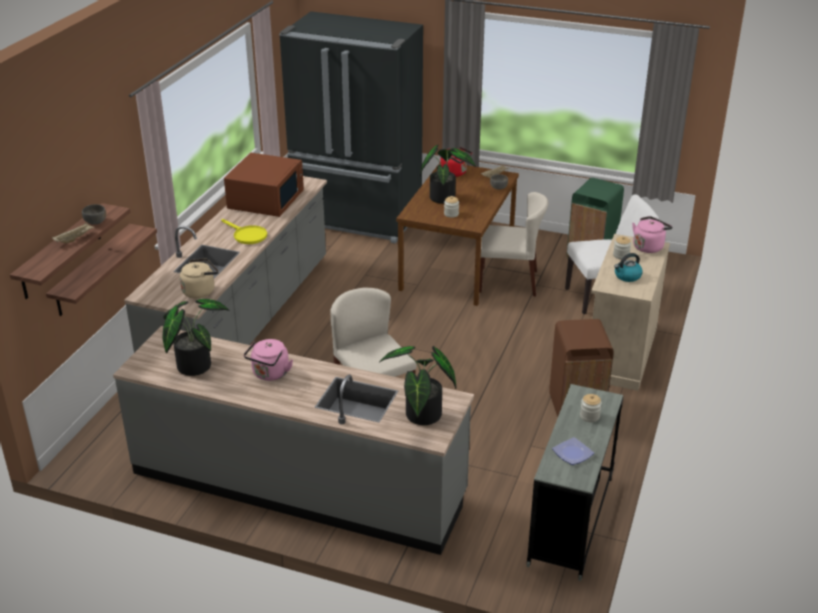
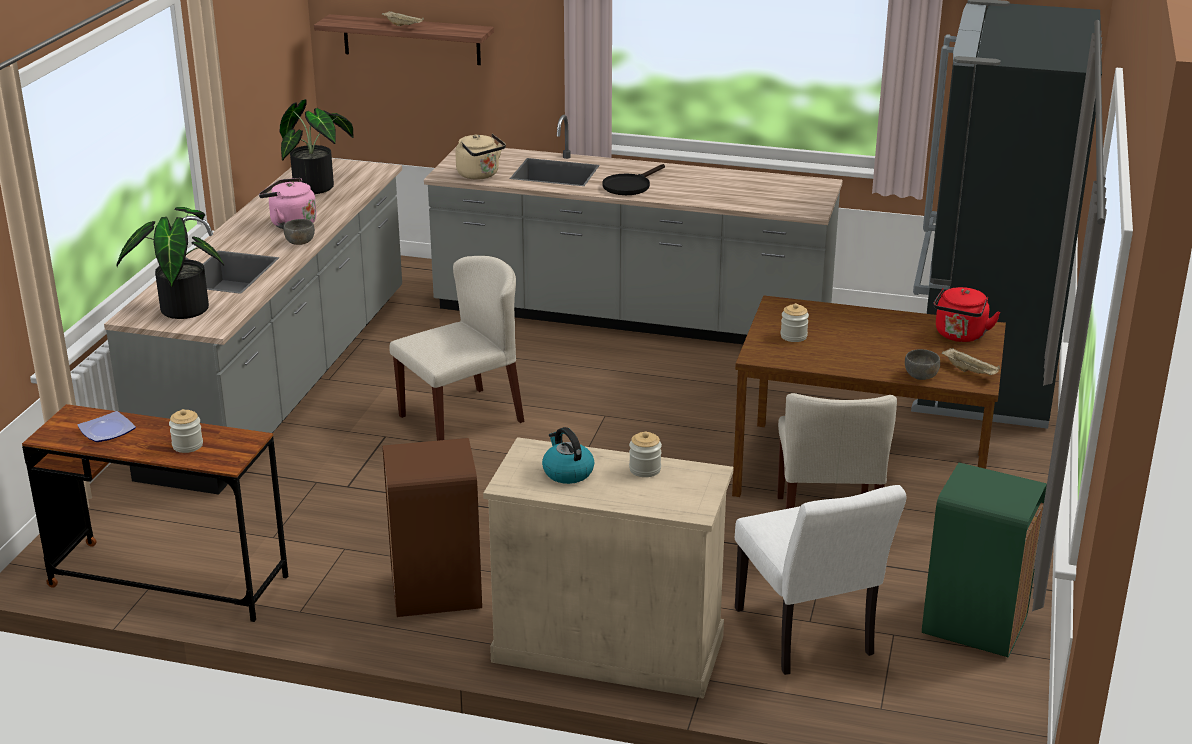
camera: 85 degrees right, 5 degrees down
(92, 270) = (458, 94): shelf -> none
(95, 222) = (445, 29): grey bowl -> grey bowl (300, 242)
(247, 235) = (630, 185): yellow frying pan -> black frying pan
(266, 200) = (741, 188): brown microwave -> none
(444, 197) = (857, 329): potted plant -> none
(571, 521) = (169, 581): grey desk -> brown desk
(649, 246) = (688, 500): pink kettle -> none

